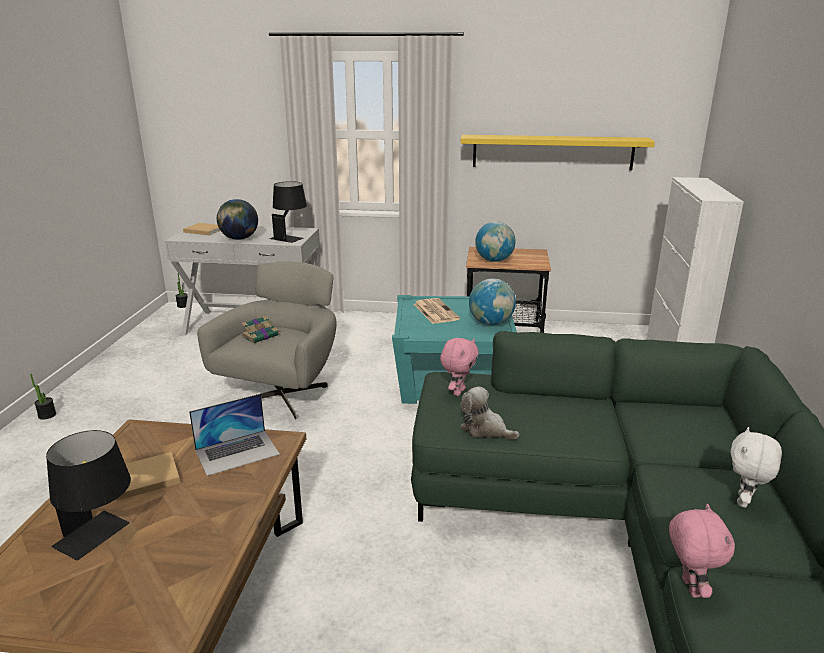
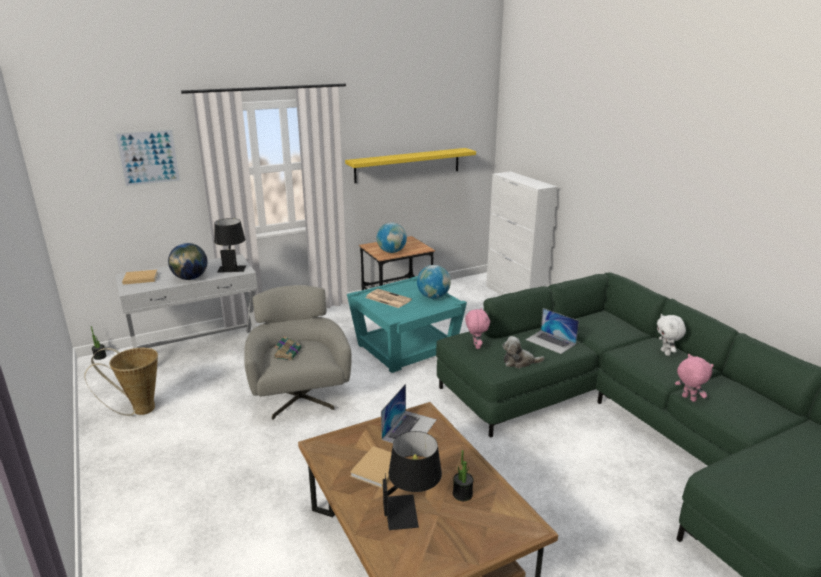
camera: 35 degrees left, 0 degrees up
(47, 415) = (111, 489): potted plant -> potted plant (462, 494)
(149, 358) = (138, 410): none -> basket
(240, 107) = (148, 157): none -> picture
(568, 420) = (550, 342): none -> laptop

